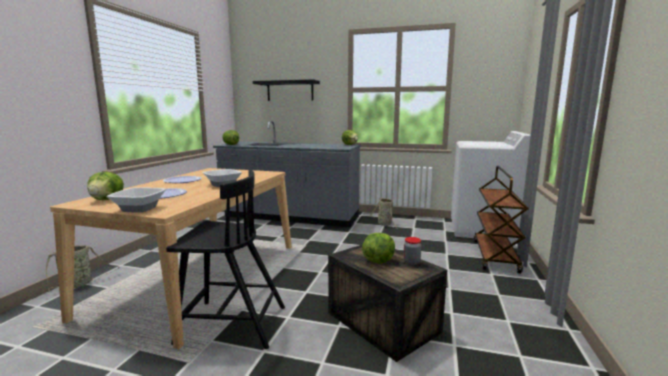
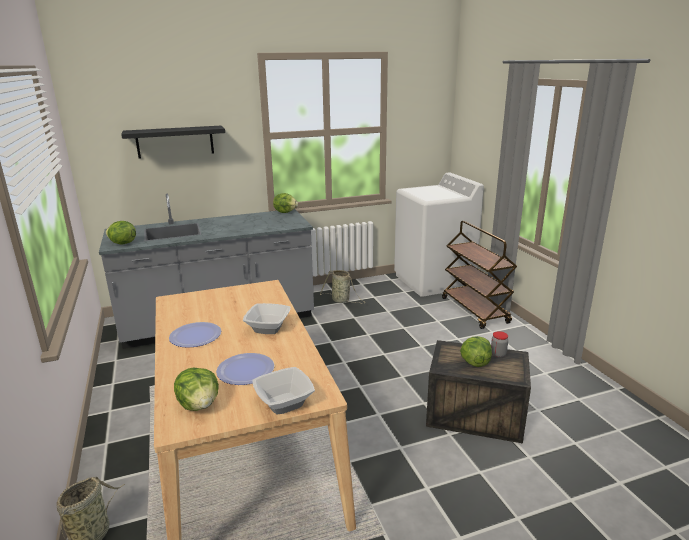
camera: 35 degrees left, 10 degrees up
(230, 324) = (362, 480): black chair -> none

